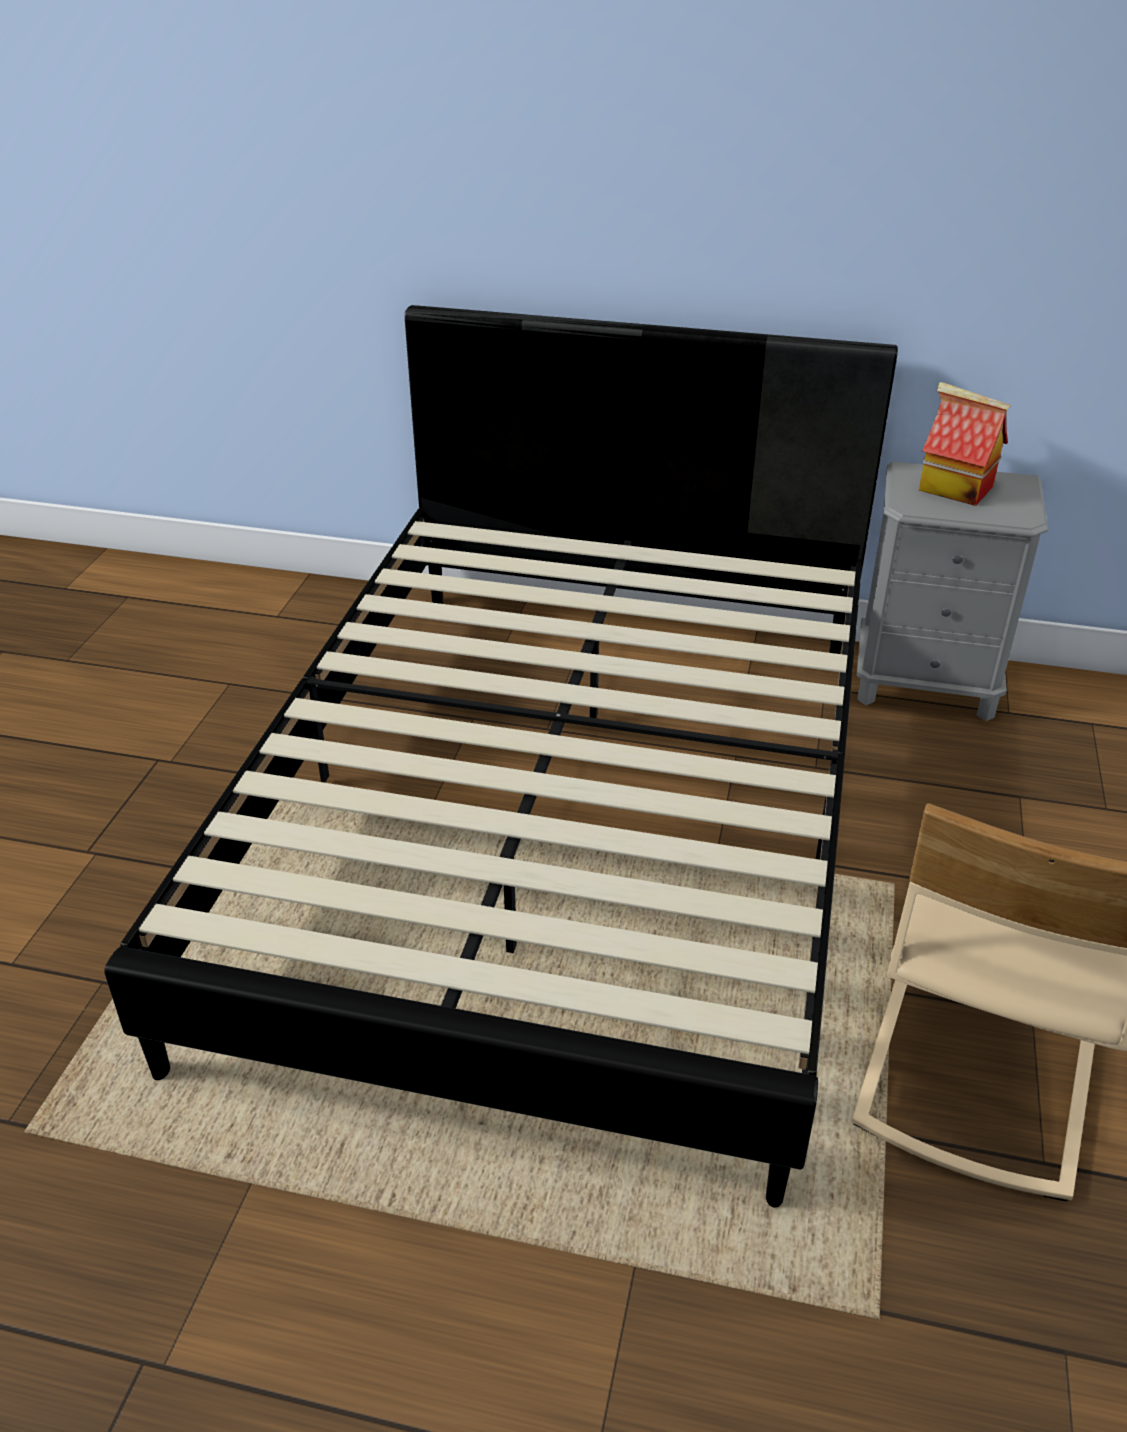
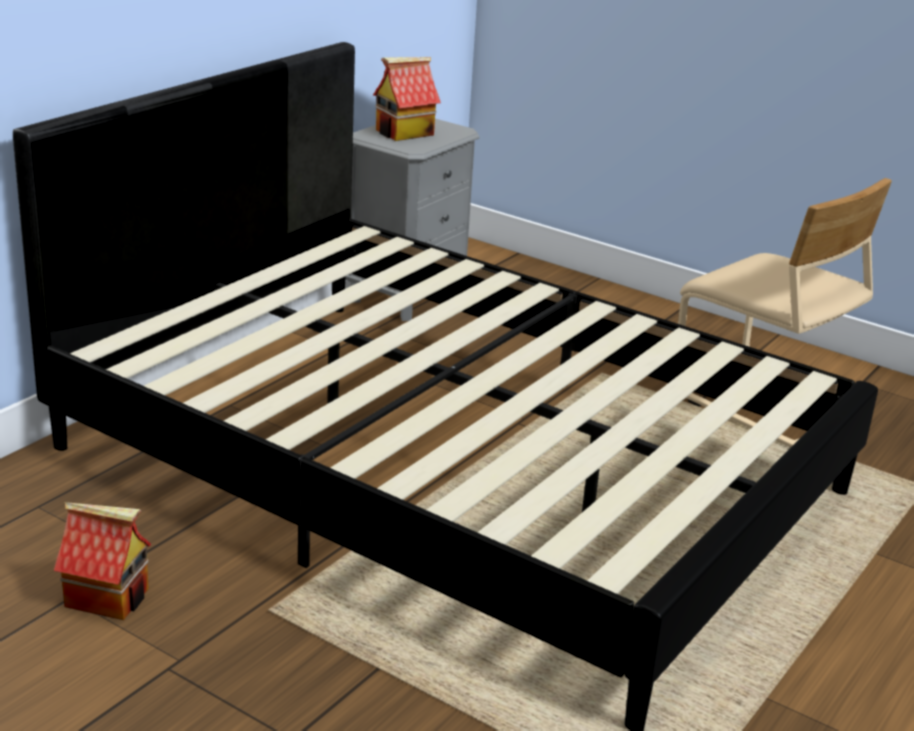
camera: 70 degrees left, 10 degrees down
(238, 700) = (109, 597): none -> toy house

